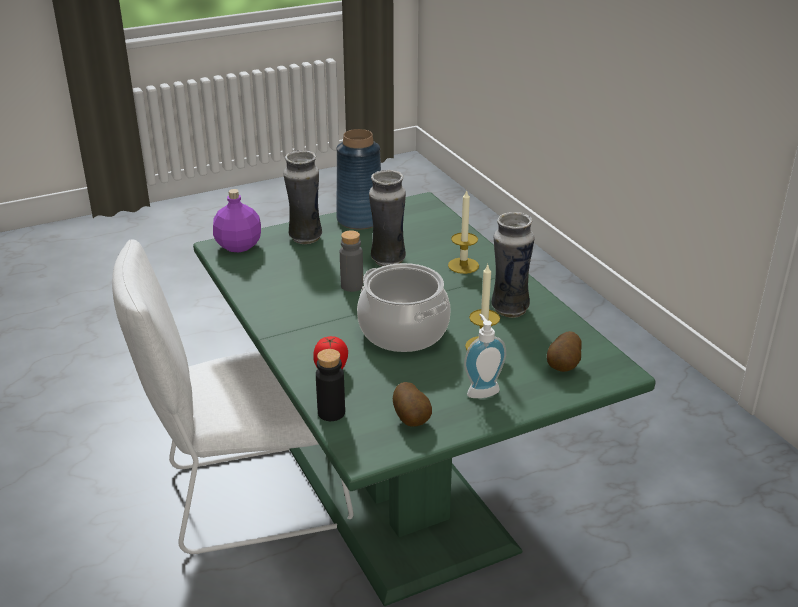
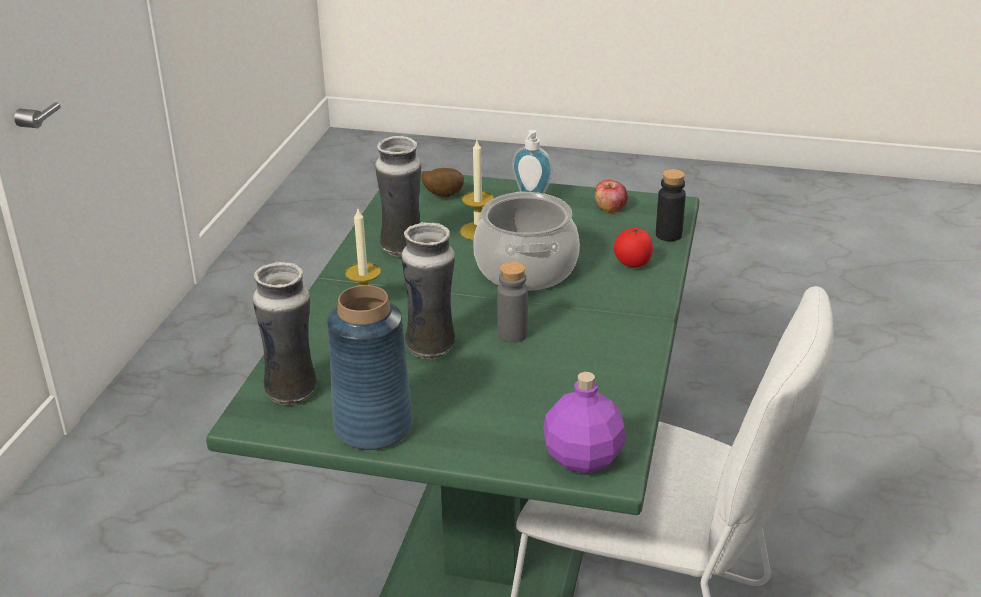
camera: 140 degrees left, 0 degrees up
(305, 238) = (482, 428): vase -> vase (292, 392)
(412, 420) = (610, 208): potato -> apple

